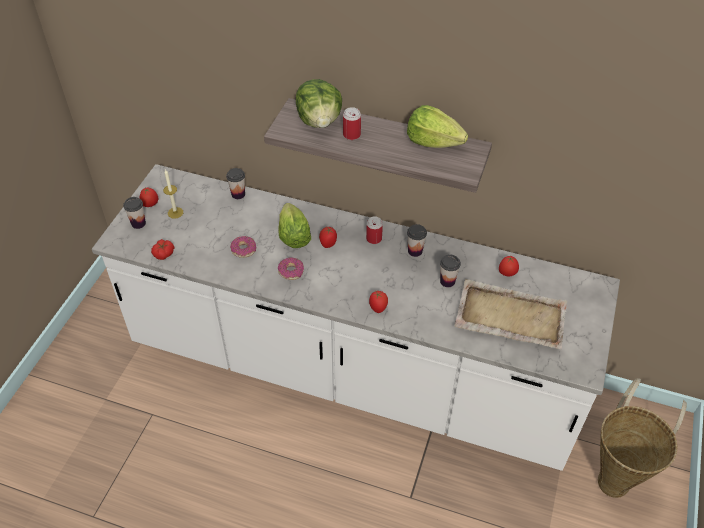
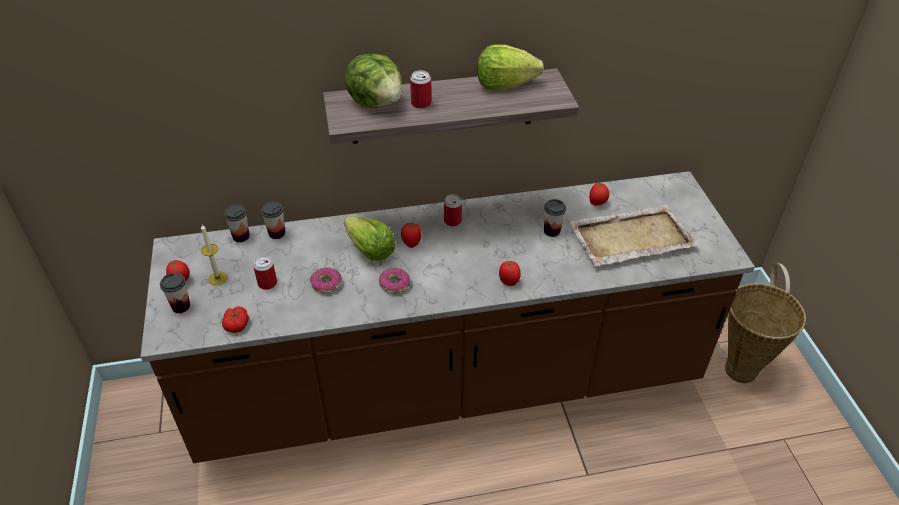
camera: 30 degrees left, 5 degrees down
(204, 231) = (267, 283): none -> can
(351, 371) = (448, 385): white counter -> brown counter
(415, 251) = (500, 217): cup -> cup (241, 236)

